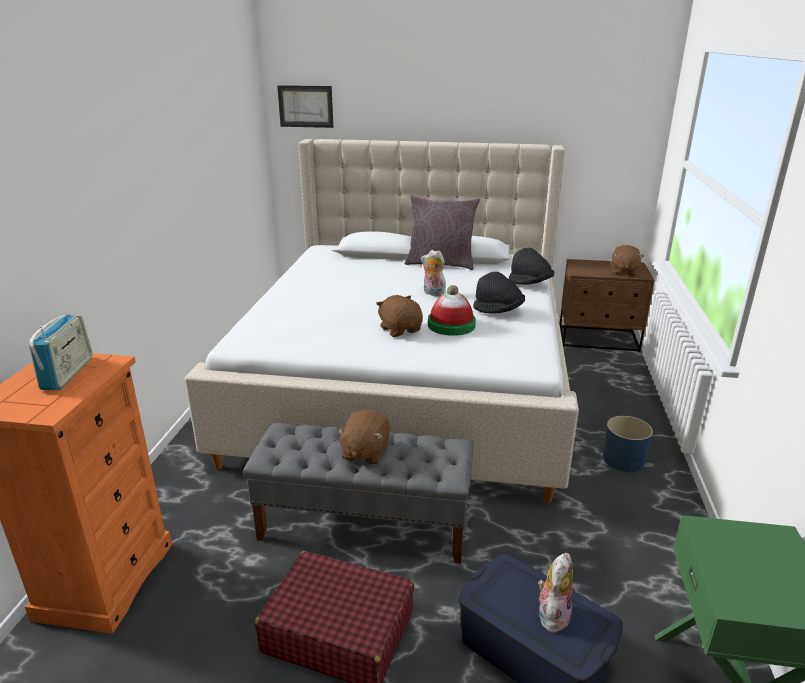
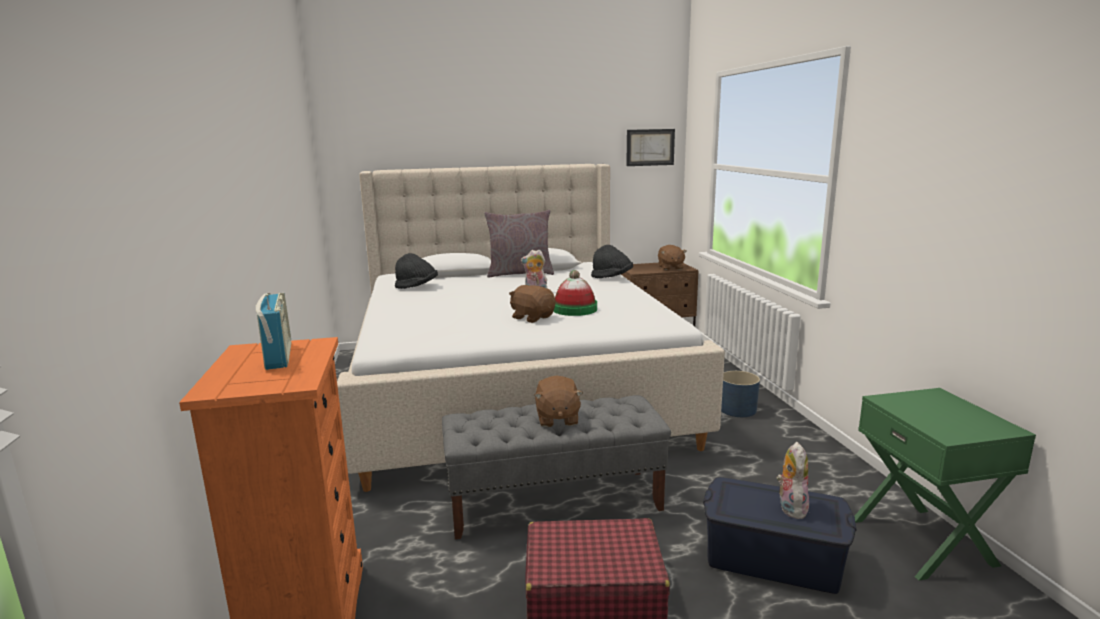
camera: 20 degrees left, 10 degrees down
(305, 106) = (360, 140): picture -> picture (650, 147)
(498, 311) = (605, 296): black hat -> black hat (417, 287)

